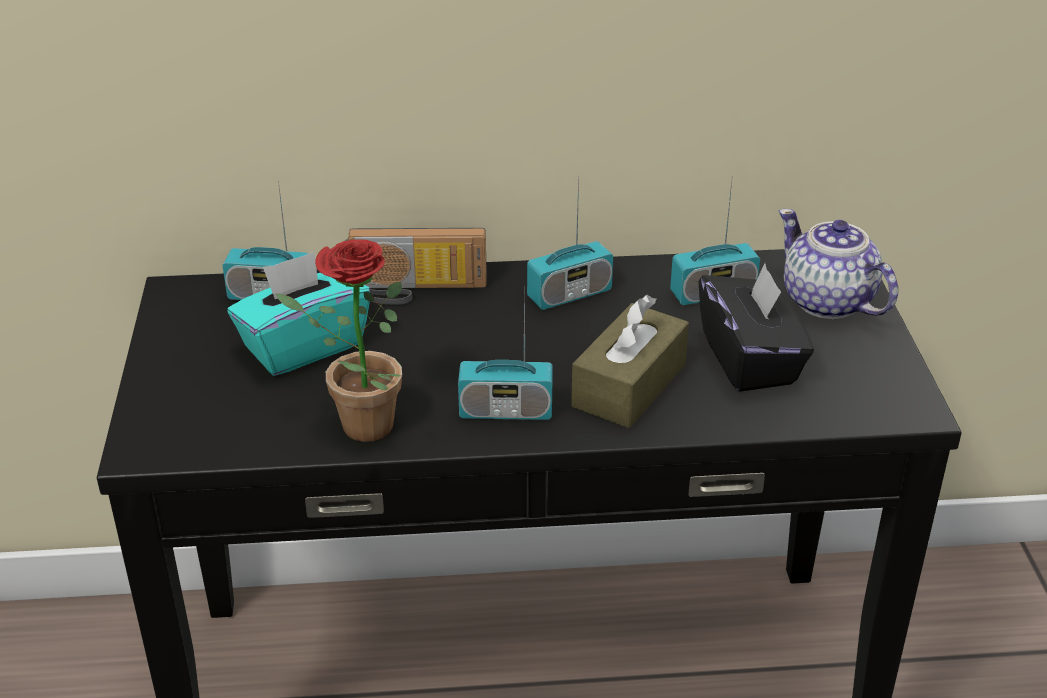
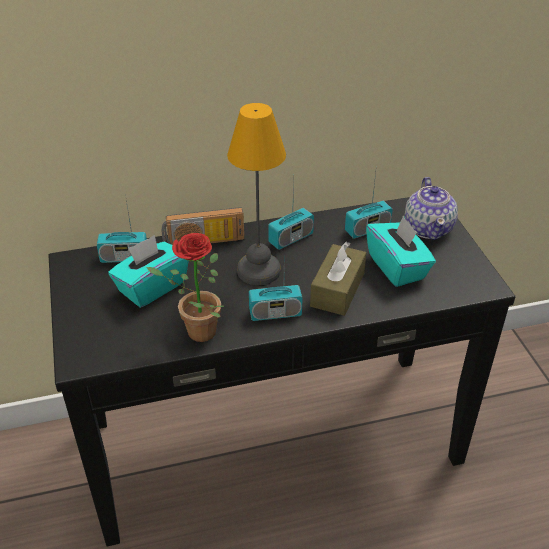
camera: 10 degrees left, 5 degrees up
(495, 338) = (257, 269): none -> table lamp
(750, 360) = (397, 267): black tissue box -> turquoise tissue box
(828, 302) = (428, 228): teapot -> teapot turned 135 degrees counterclockwise

